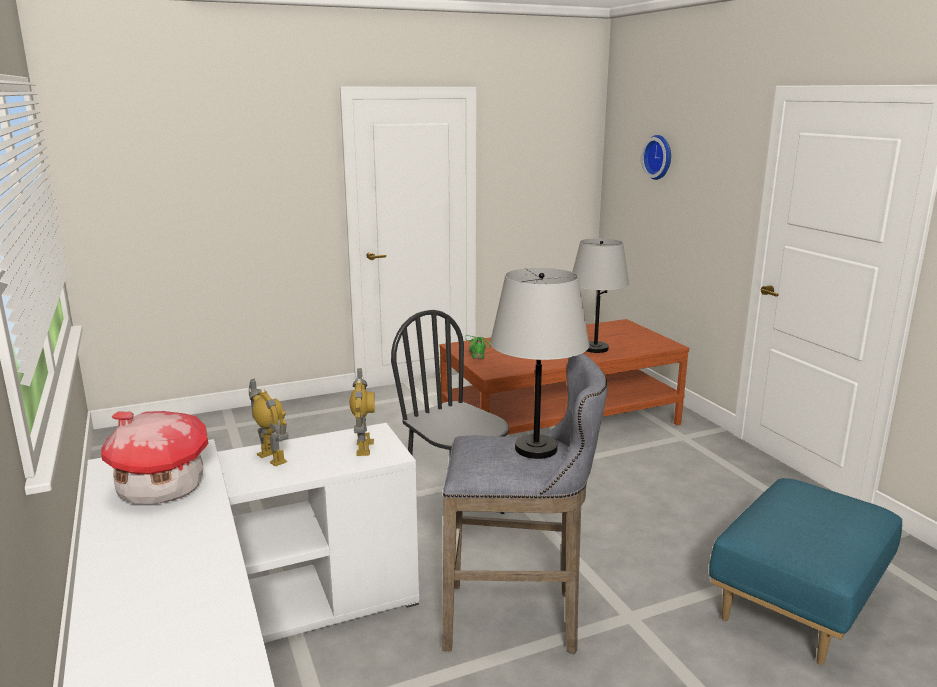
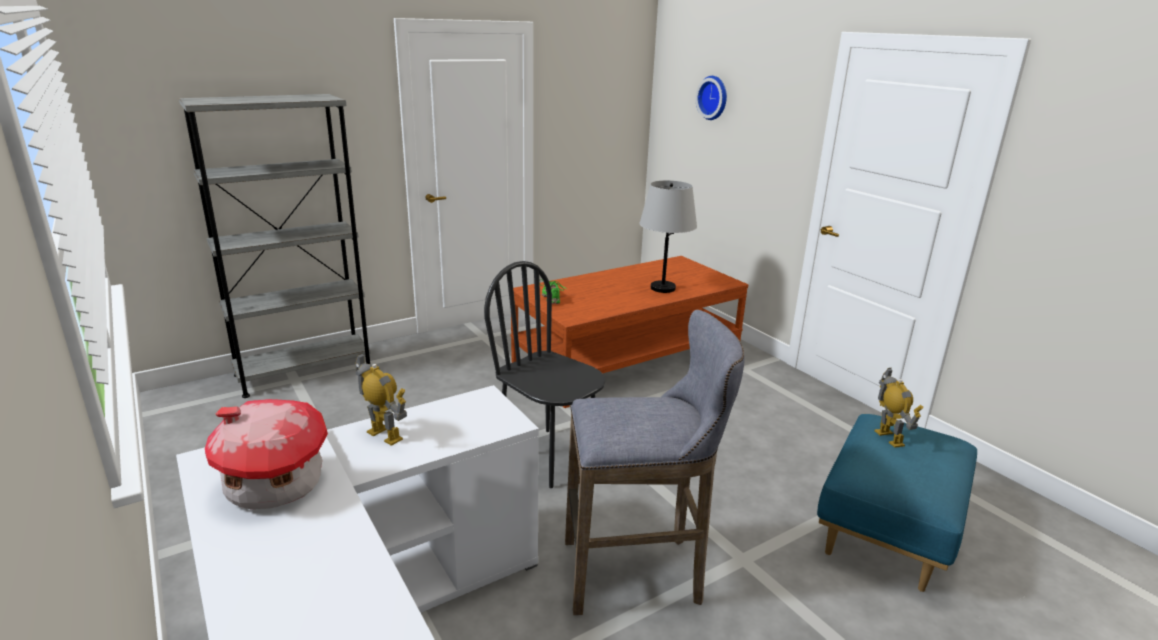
camera: 10 degrees left, 5 degrees up
(241, 419) = (304, 371): none -> grey bookcase
(364, 447) = (480, 416): toy robot -> toy robot (889, 438)
(536, 449) = (665, 411): grey table lamp -> none

